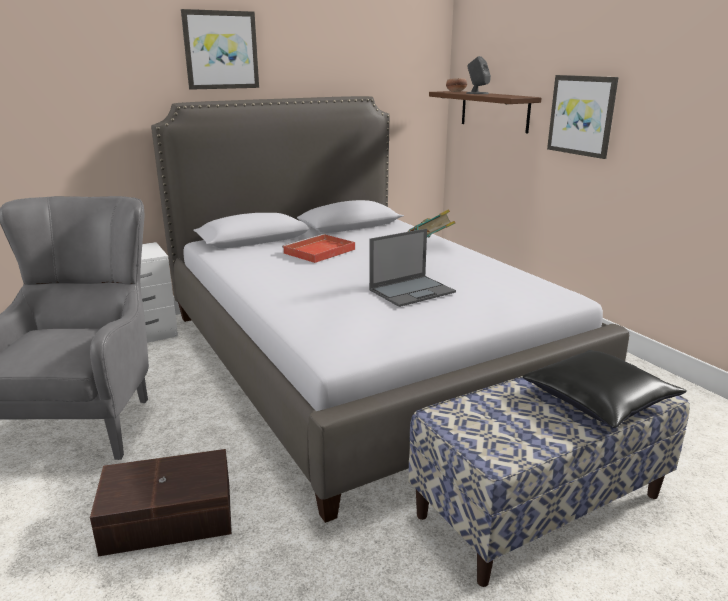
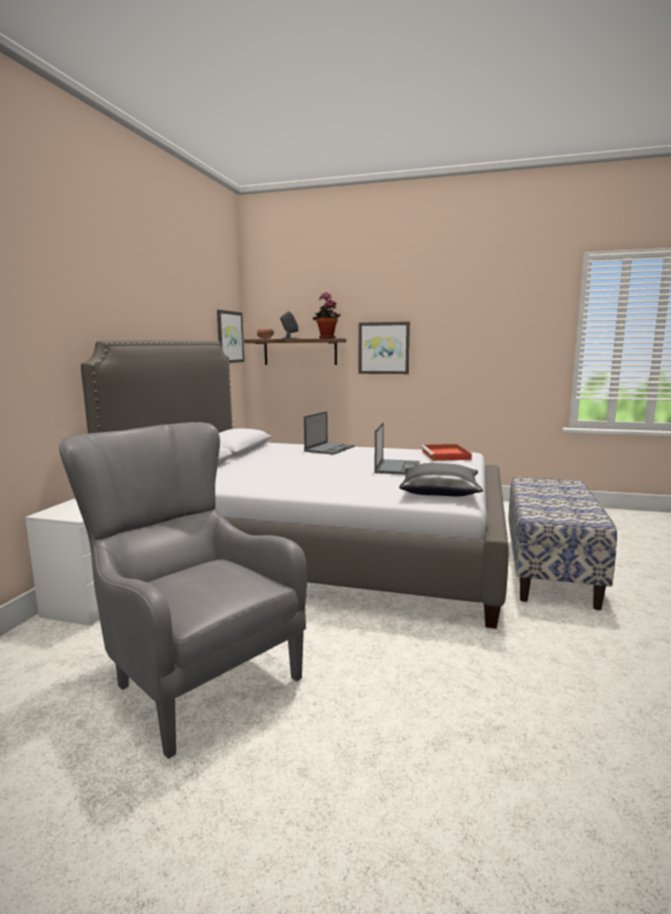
camera: 45 degrees left, 10 degrees down
(170, 518) = (418, 682): brown storage box -> none
(221, 50) = (120, 292): picture -> picture (229, 337)
(318, 251) = (270, 465): red tray -> red tray (446, 455)
(429, 246) = (330, 448): book -> laptop
(509, 96) = (326, 338): none -> potted plant
(599, 399) = (561, 490): black pillow -> black pillow (440, 491)

